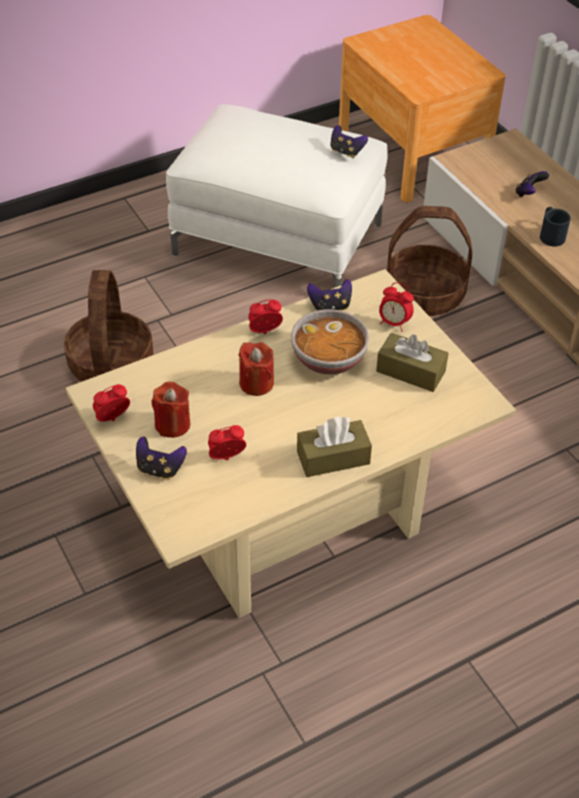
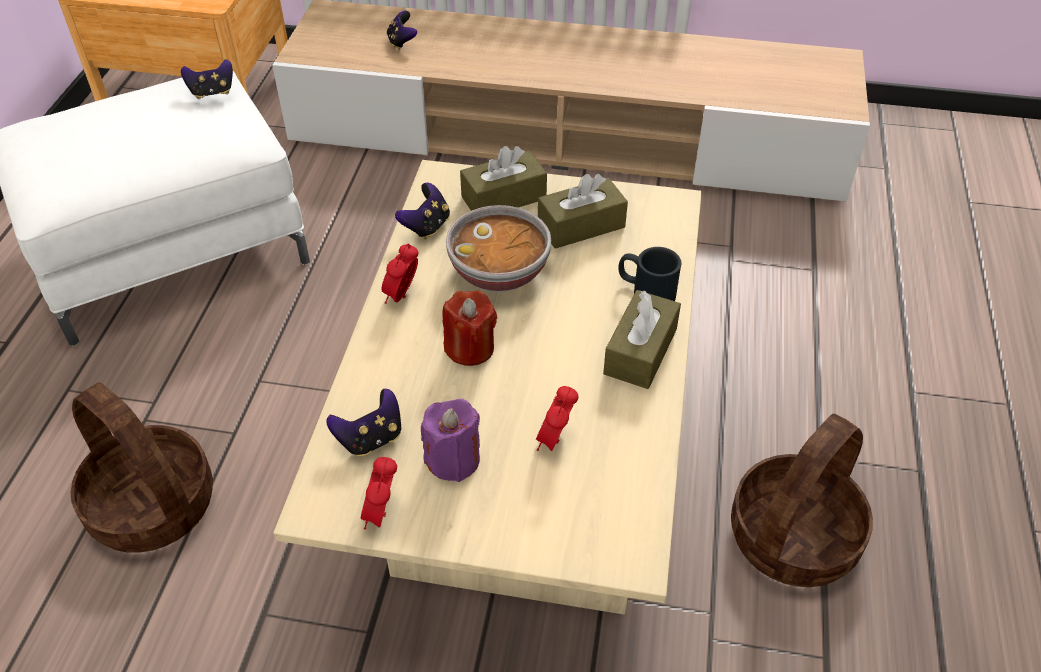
camera: 50 degrees left, 0 degrees up
(160, 469) = (511, 514): game controller -> game controller (371, 438)
(172, 424) = (453, 459): red candle -> purple candle
(394, 323) = (503, 198): alarm clock -> brown tissue box
(424, 294) = (378, 202): basket -> basket (793, 537)
(550, 234) = (466, 62): black mug -> black mug (645, 291)

